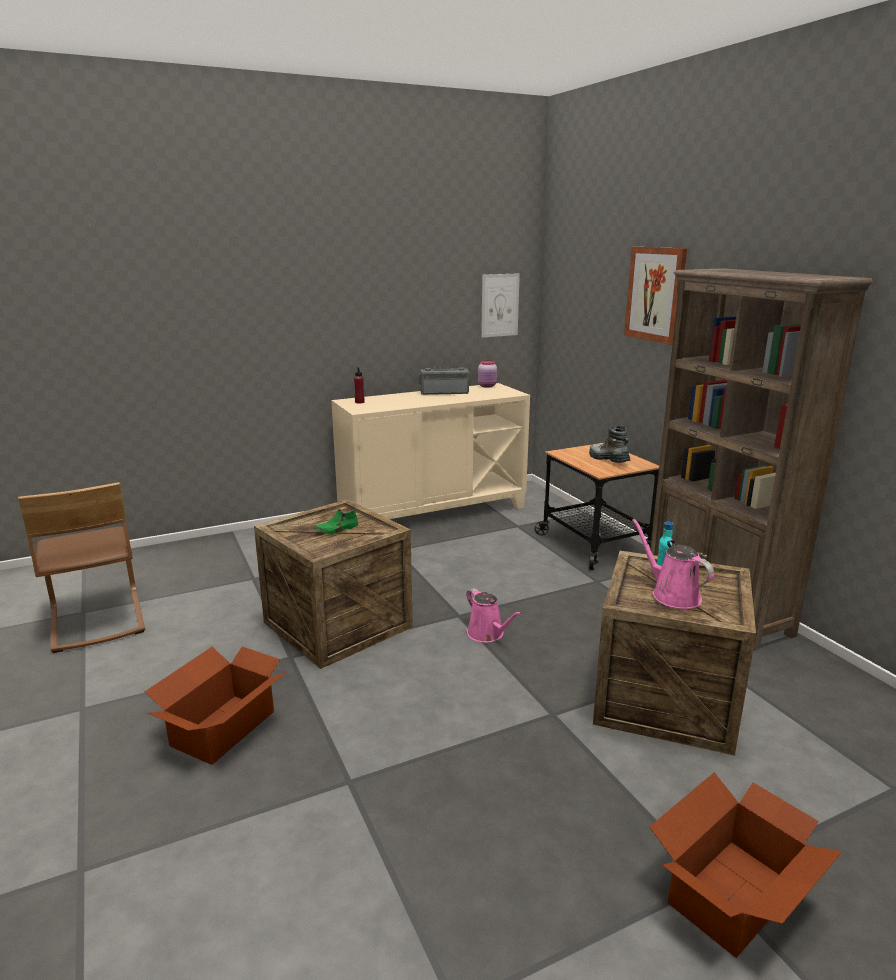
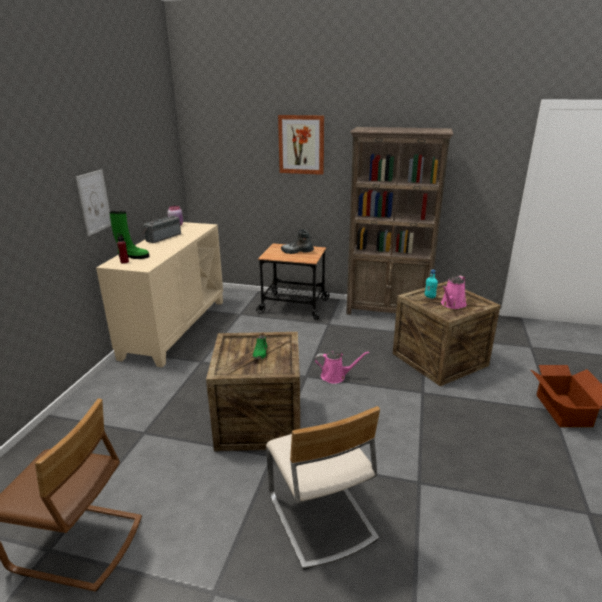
camera: 50 degrees left, 5 degrees up
(222, 728) = (320, 517): cardboard box -> beige chair
(376, 400) = (133, 257): none -> green boot
(500, 305) = (166, 163): picture -> picture (94, 202)
(672, 595) = (452, 304): pink watering can -> pink watering can turned 60 degrees counterclockwise

